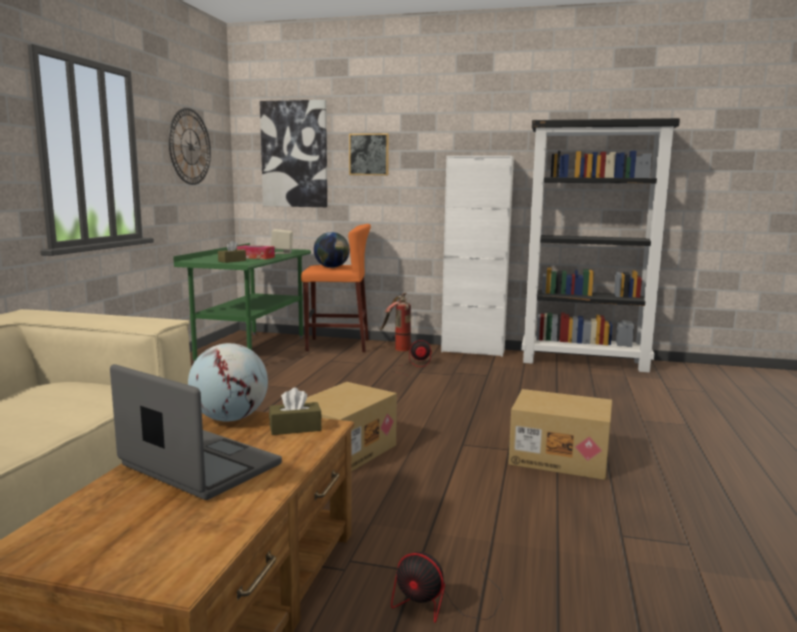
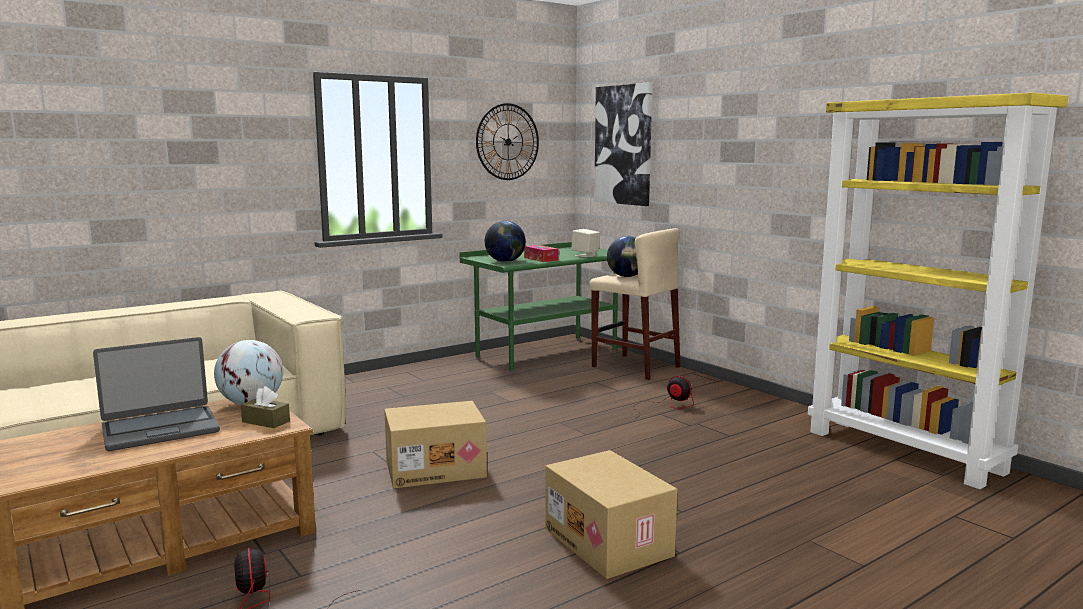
camera: 40 degrees right, 0 degrees up
(199, 466) = (160, 429): laptop -> laptop turned 75 degrees clockwise
(232, 261) = (505, 261): brown tissue box -> globe
(338, 345) = (635, 367): orange stool -> beige stool
(369, 154) = (688, 145): picture -> none
(397, 348) = (691, 382): fire extinguisher -> none
(473, 351) = (776, 404): white cabinet -> none
(585, 362) = (905, 451): black bookcase -> yellow bookcase

